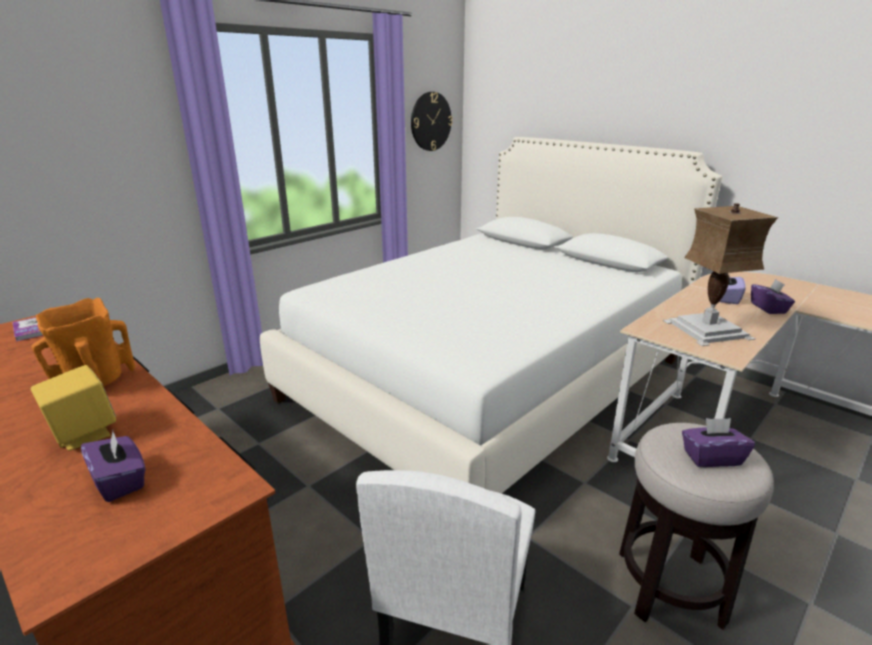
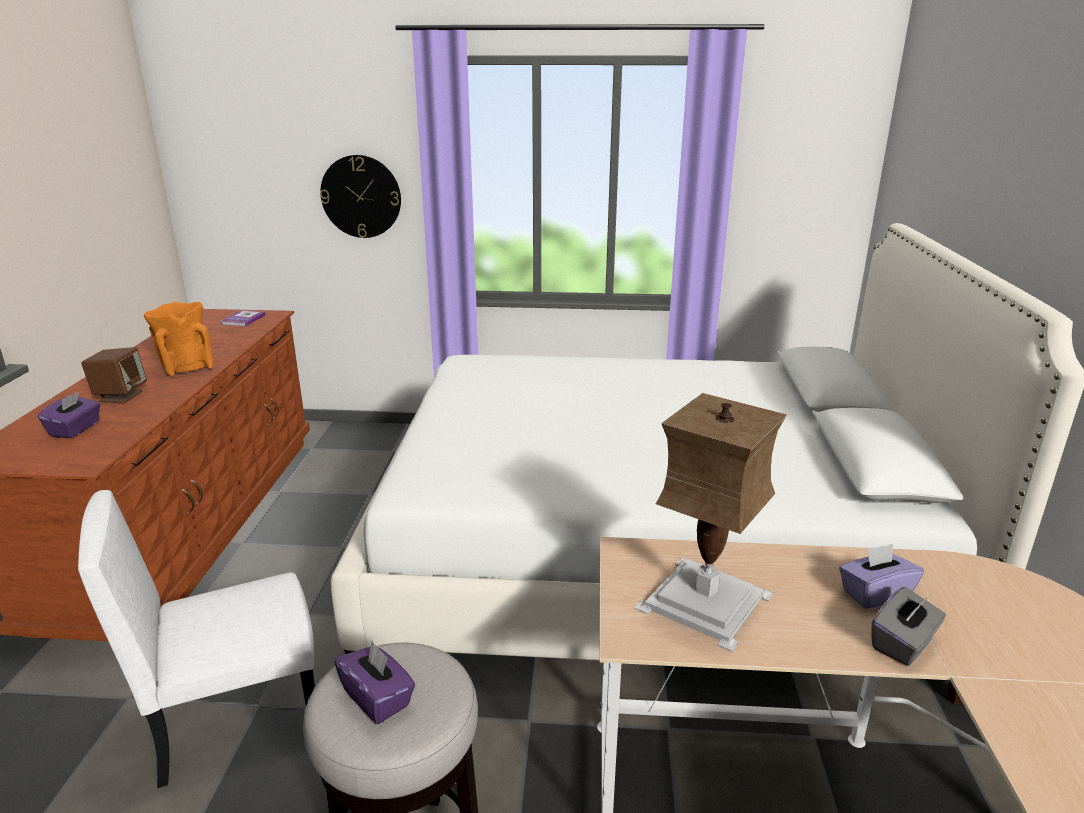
camera: 50 degrees right, 0 degrees up
(83, 434) = (120, 396): yellow speaker -> brown speaker
(430, 121) = (802, 180): wall clock -> wall clock (361, 196)
(768, 308) = (903, 644): purple tissue box -> grey tissue box

